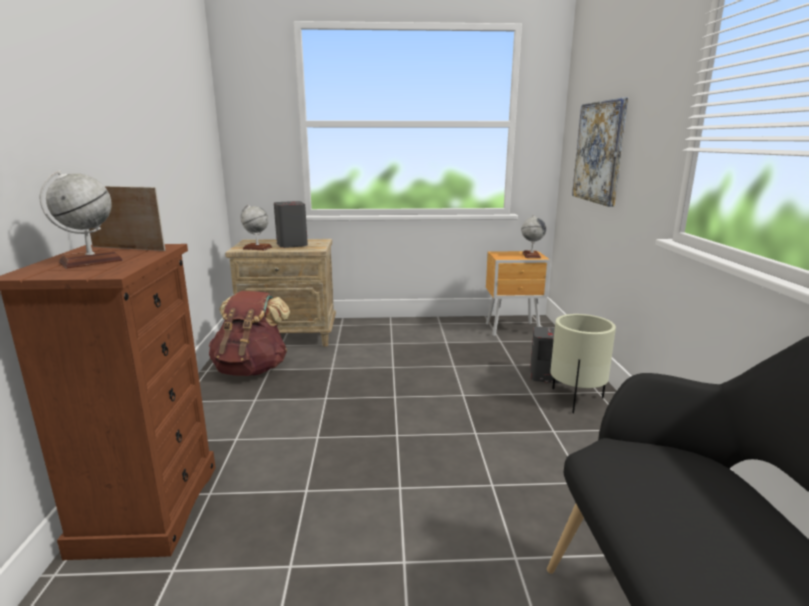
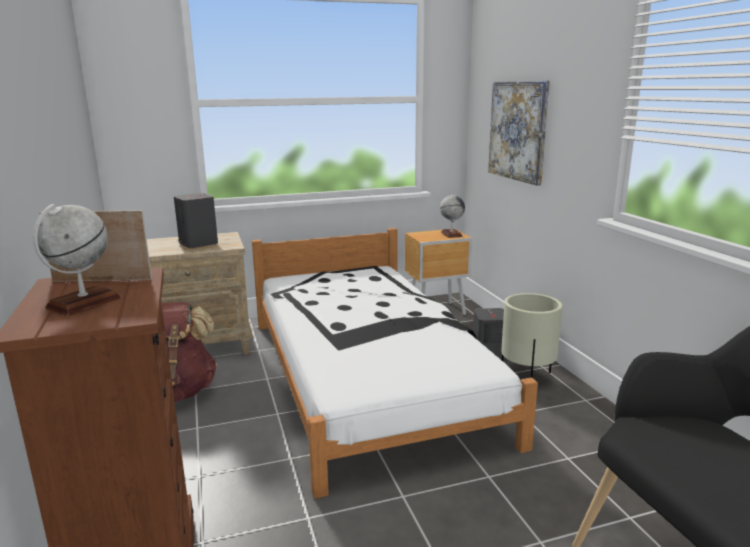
camera: 15 degrees left, 0 degrees up
(257, 248) = (160, 251): globe -> none
(419, 377) = (366, 375): none -> white bed

